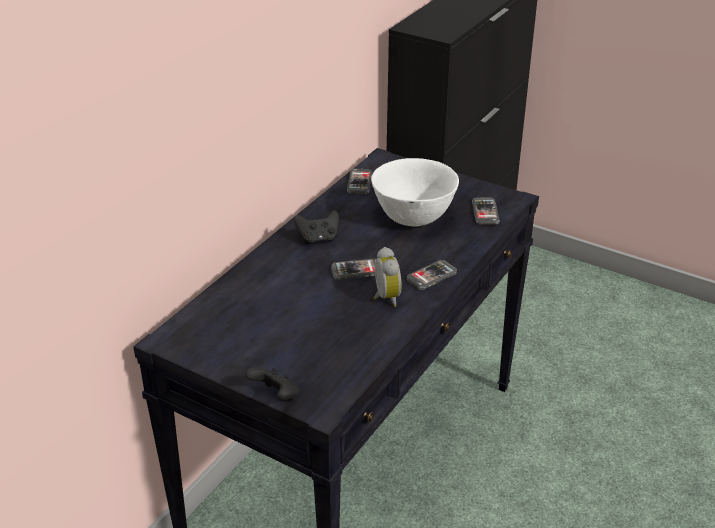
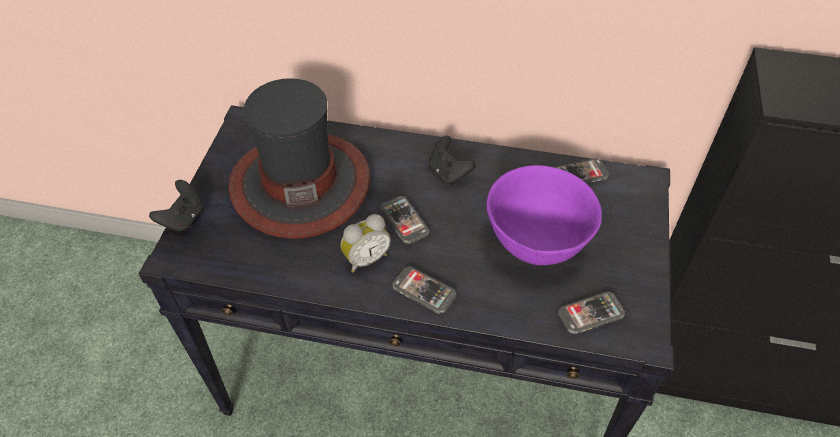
camera: 70 degrees right, 15 degrees up
(278, 318) = (300, 184): none -> hat
(413, 217) = (535, 243): white bowl -> purple bowl

